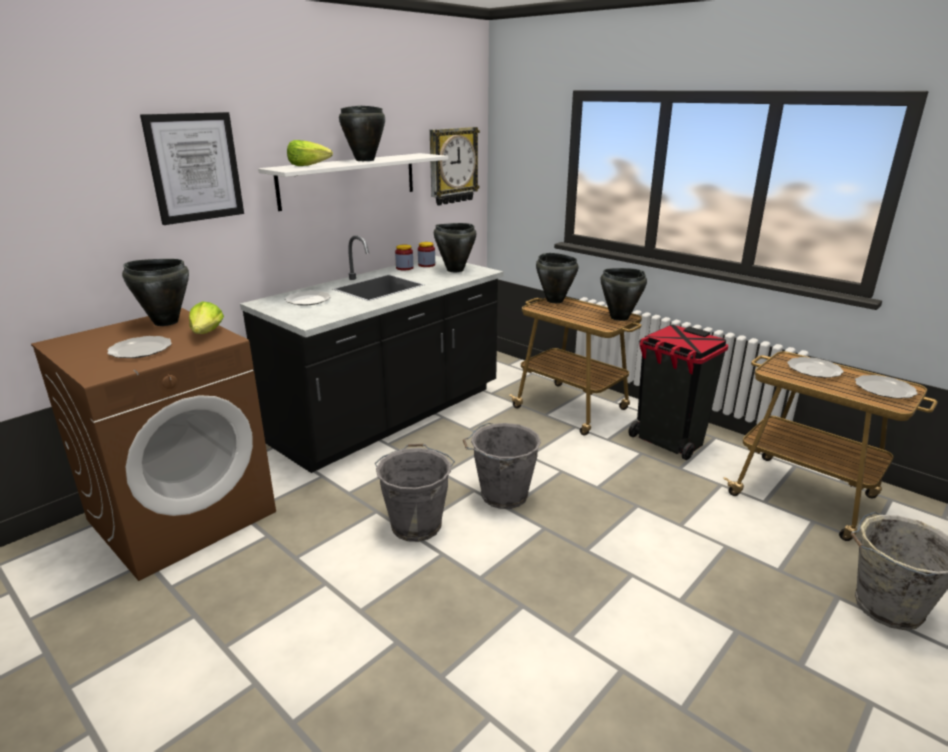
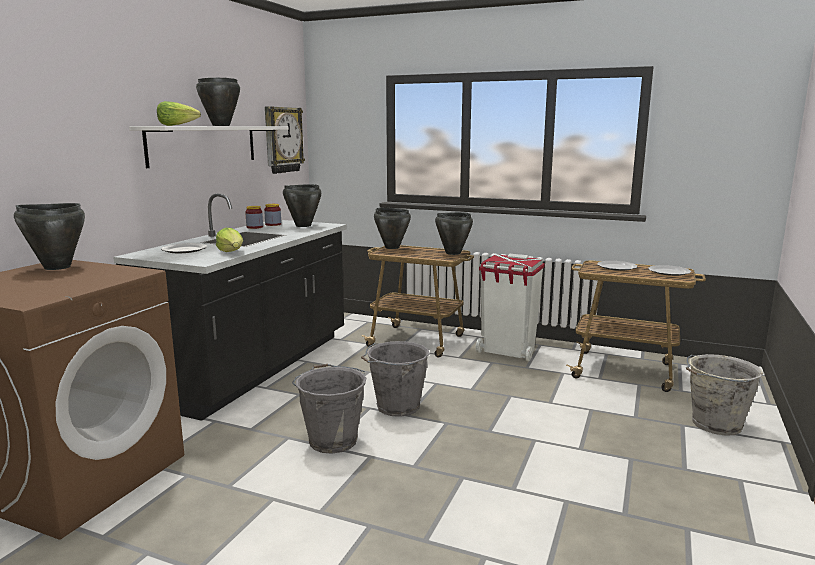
camera: 20 degrees left, 10 degrees down
(141, 349) = (55, 284): plate -> none
(195, 167) = (74, 119): picture -> none
(207, 333) = (115, 270): lettuce -> lettuce (232, 252)
(668, 442) = (507, 352): black trash can -> white trash can

